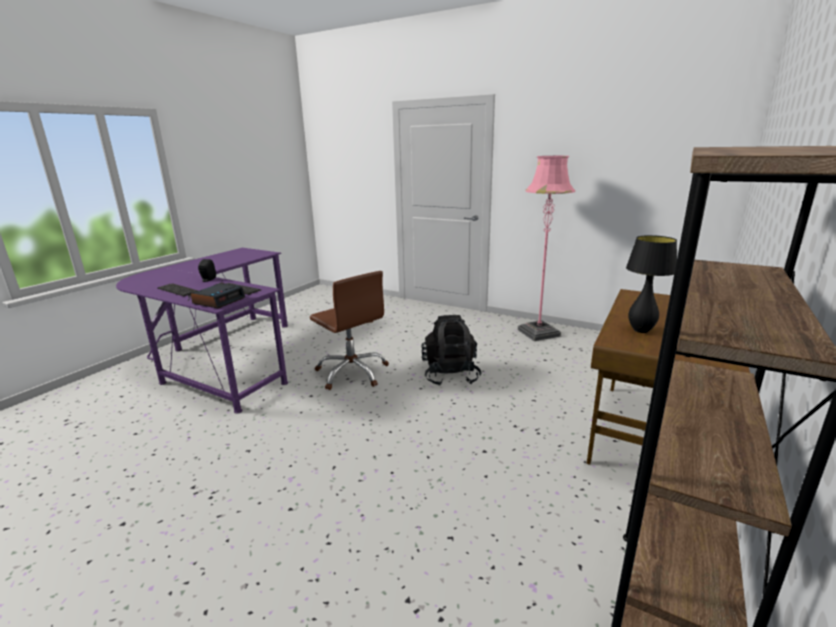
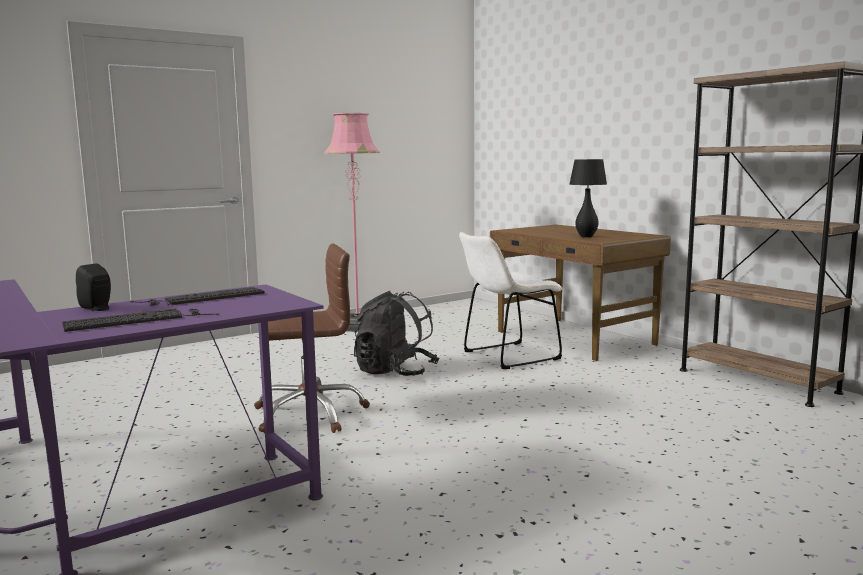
camera: 65 degrees left, 10 degrees down
(219, 300) = (262, 303): alarm clock -> none
(540, 410) = (507, 356): none -> white chair

